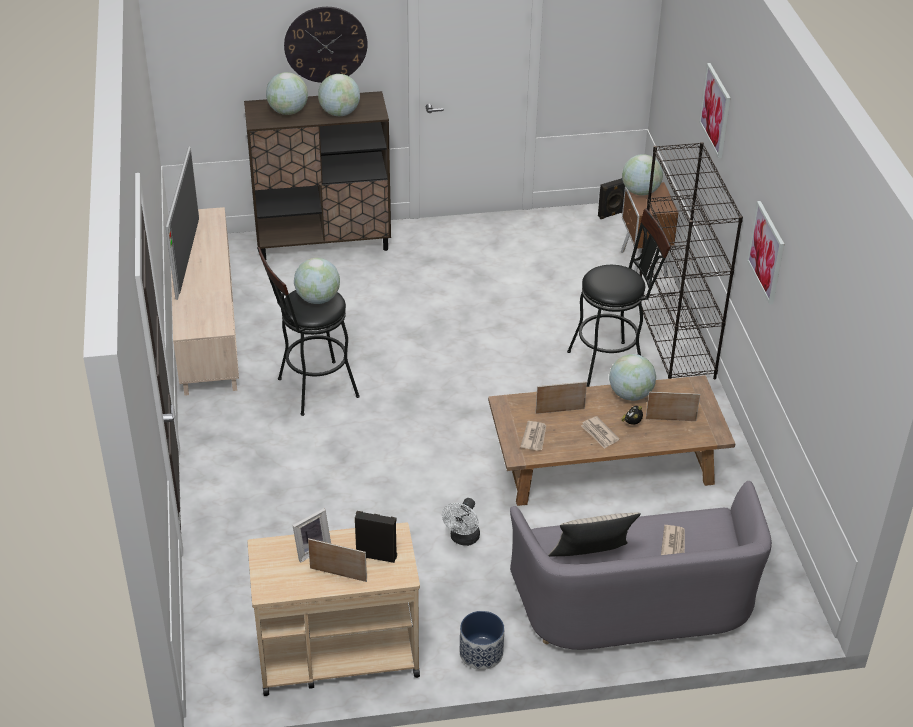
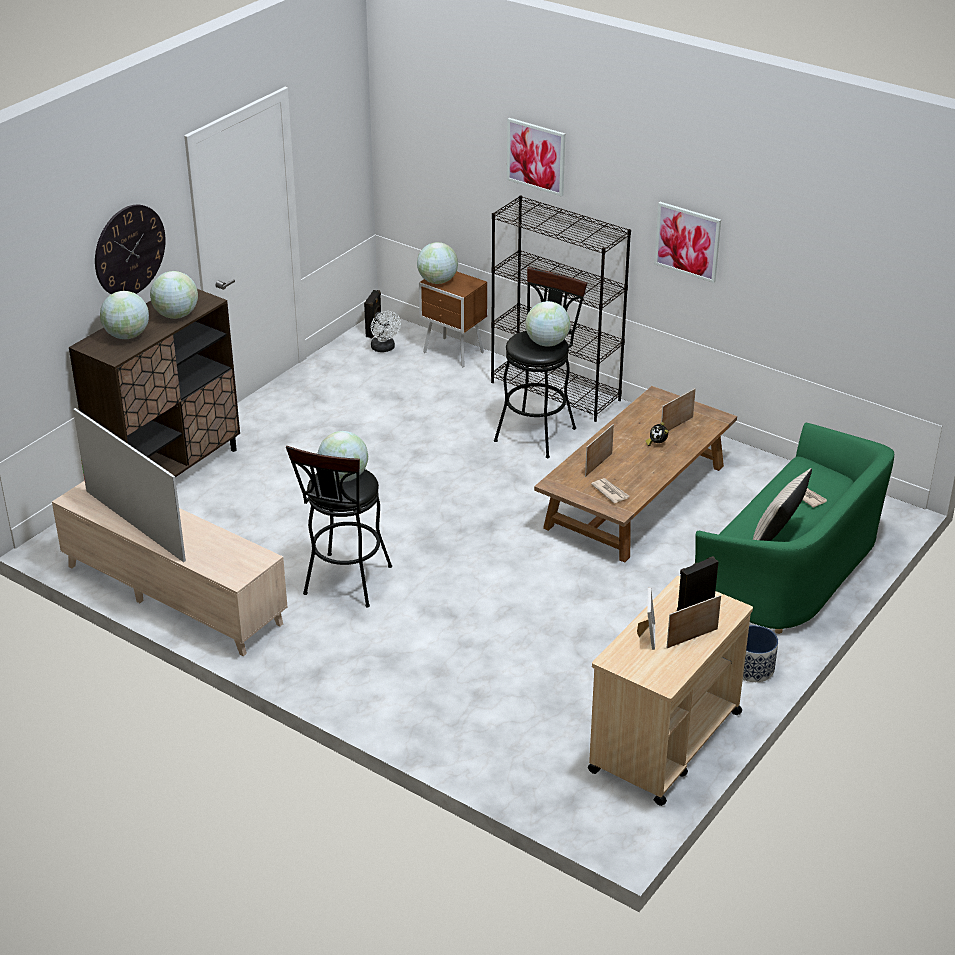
camera: 45 degrees left, 5 degrees down
(463, 539) = (624, 608): white fan -> white fan (384, 348)
(599, 434) = (647, 463): newspaper -> none
(630, 394) = (626, 426): globe -> globe (547, 343)
(637, 602) = (792, 568): grey sofa -> green sofa

